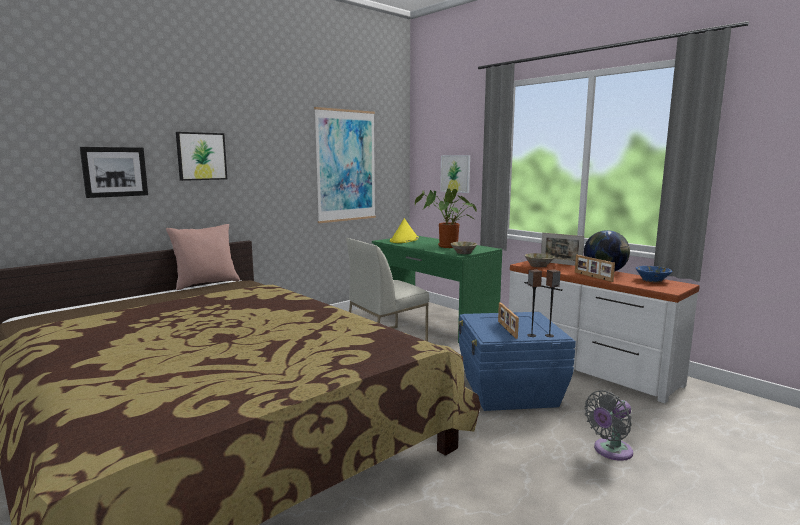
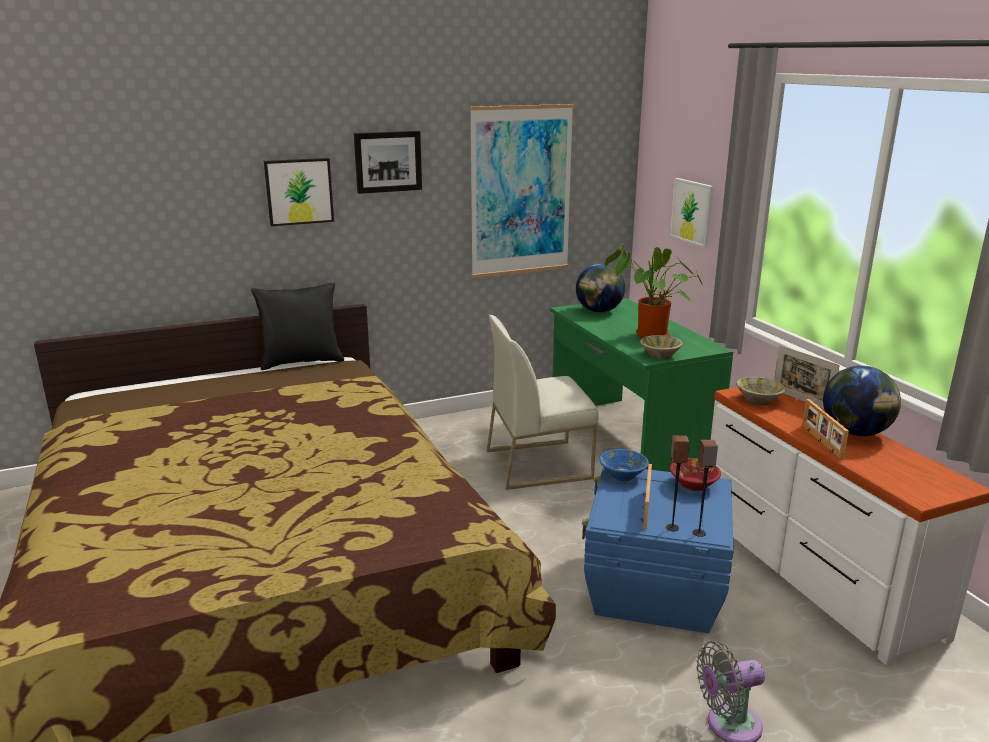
camera: 20 degrees right, 10 degrees up
(114, 172) = (187, 218): picture -> picture (388, 161)
(206, 283) = (302, 361): pink pillow -> black pillow
(404, 240) = (599, 311): yellow hat -> globe
(523, 316) = (693, 485): none -> red bowl
(652, 280) = (918, 466): blue bowl -> blue bowl (623, 475)

